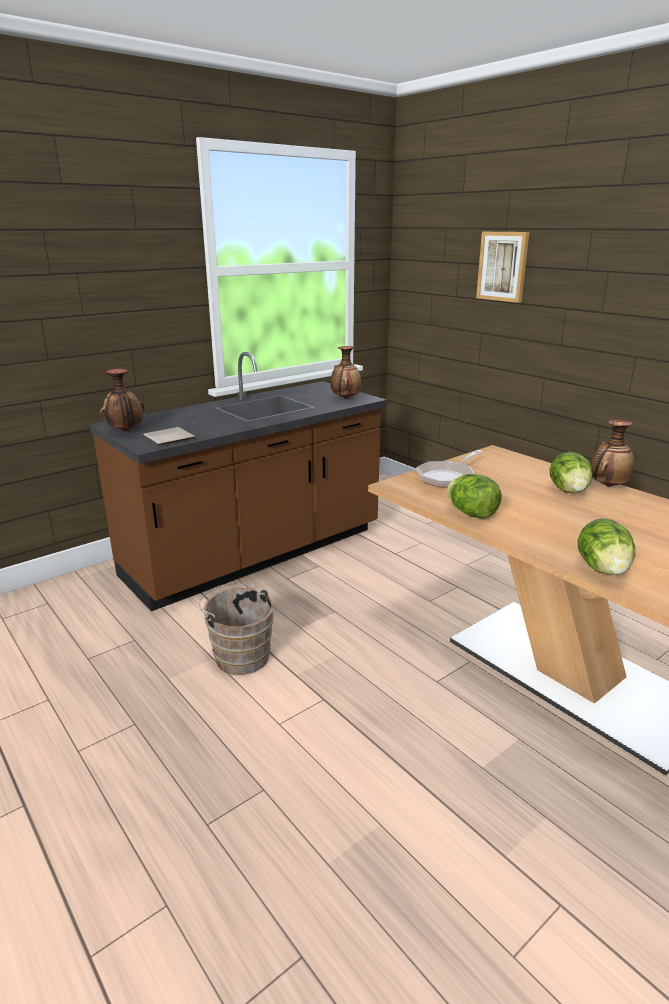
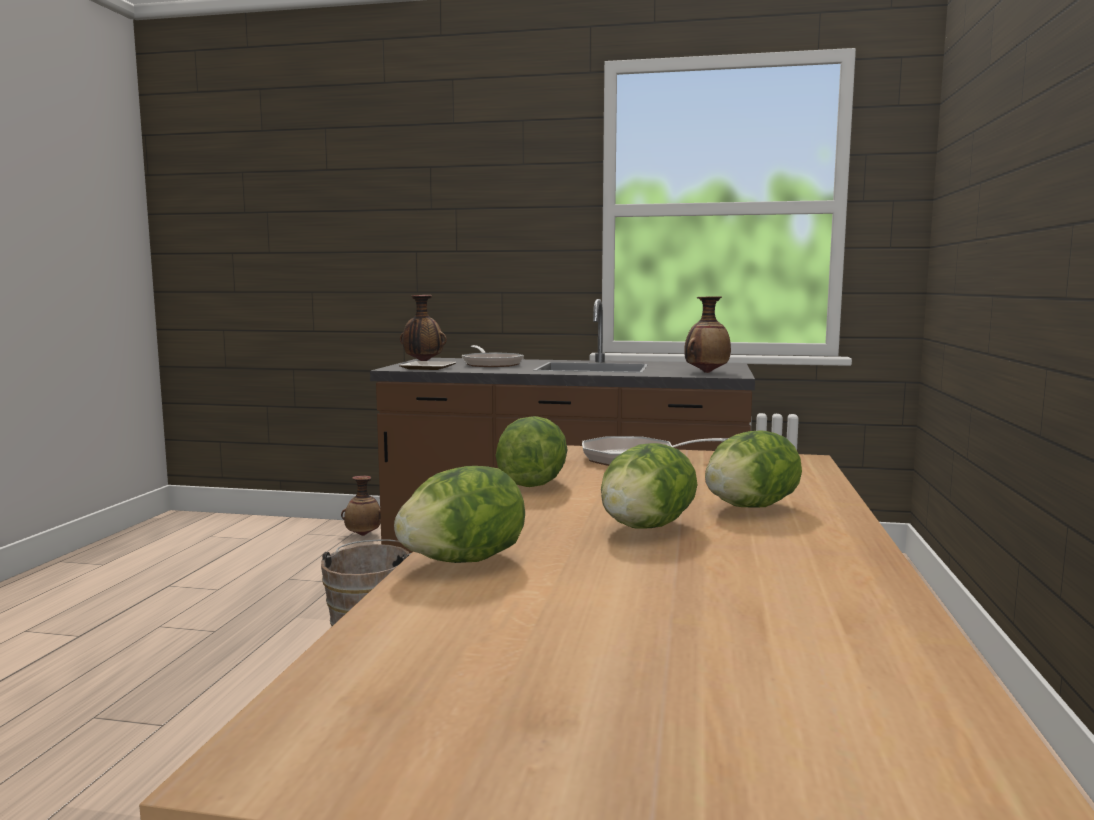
camera: 50 degrees right, 15 degrees down
(188, 420) = (491, 364): none -> frying pan
(503, 266) = (1011, 170): picture -> none
(582, 519) = (645, 527): none -> lettuce
(607, 486) = (846, 521): vase -> vase (363, 535)

